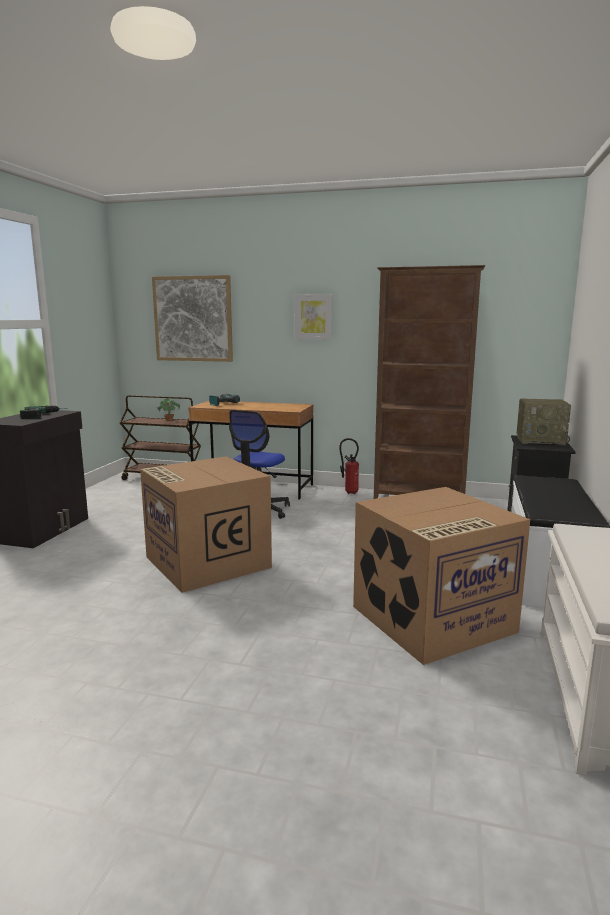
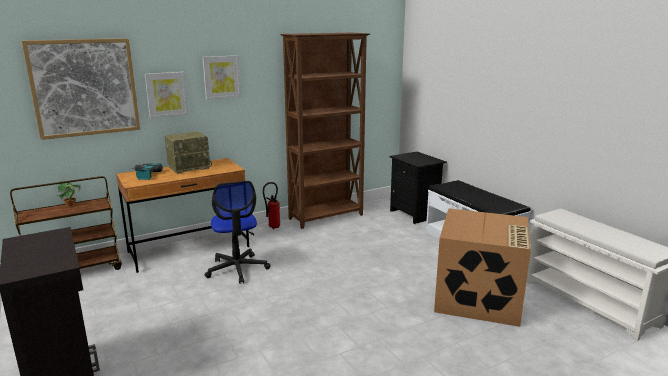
camera: 45 degrees left, 5 degrees up
(44, 415) = (48, 245): power drill -> none
(205, 562) = (289, 330): cardboard box -> none
(259, 330) = (166, 94): none -> picture
(541, 440) = (414, 157): radio -> radio (189, 167)

